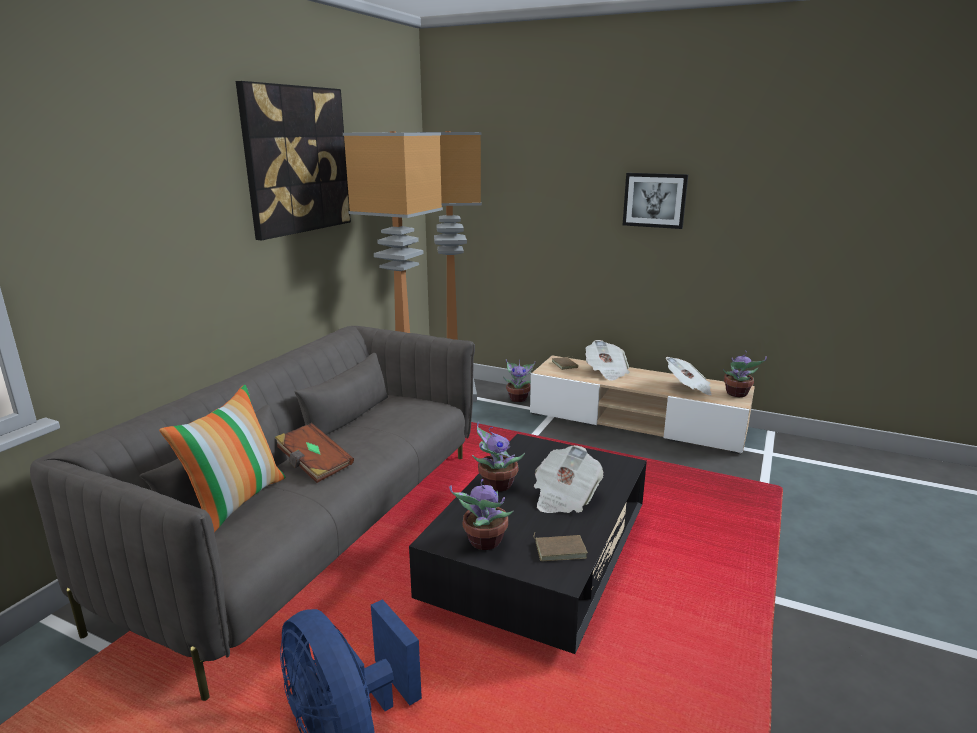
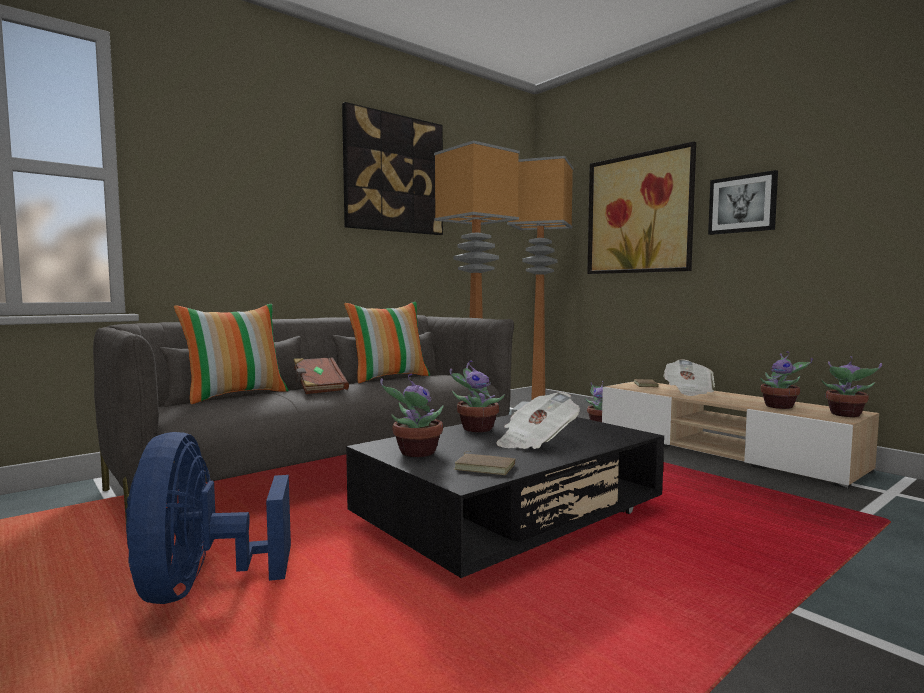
camera: 25 degrees right, 15 degrees down
(358, 421) = (389, 377): none -> pillow
(551, 193) = (639, 214): none -> picture
(688, 388) = (780, 406): newspaper -> potted plant

